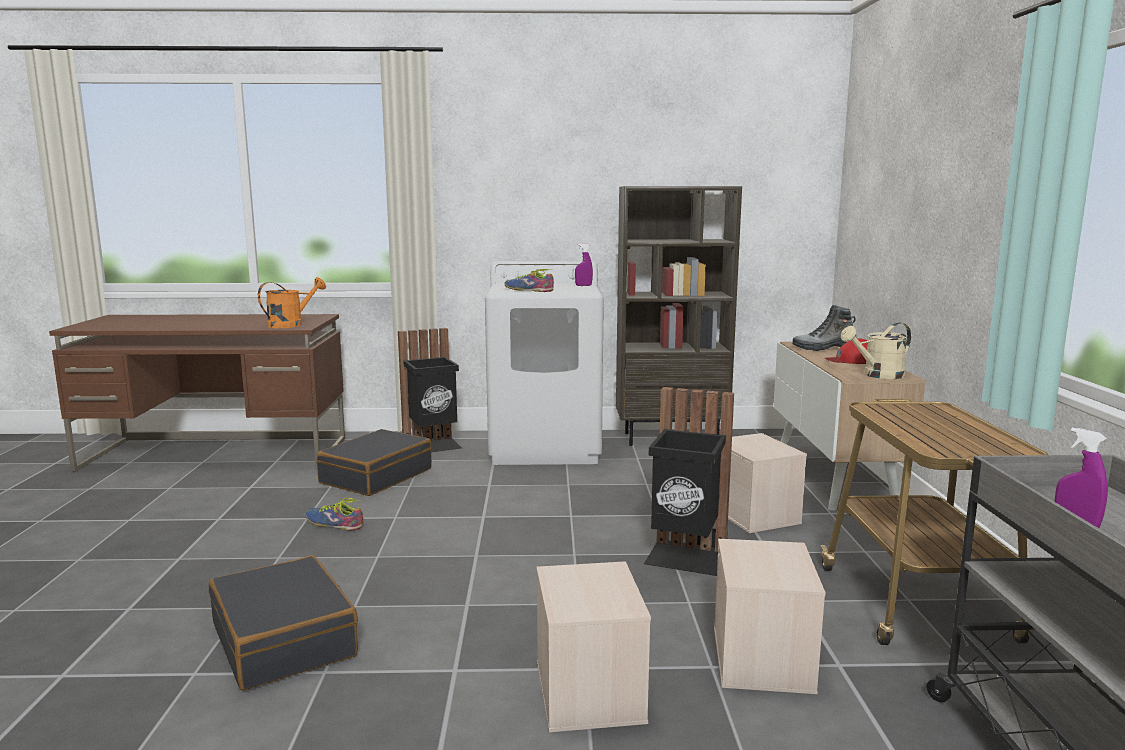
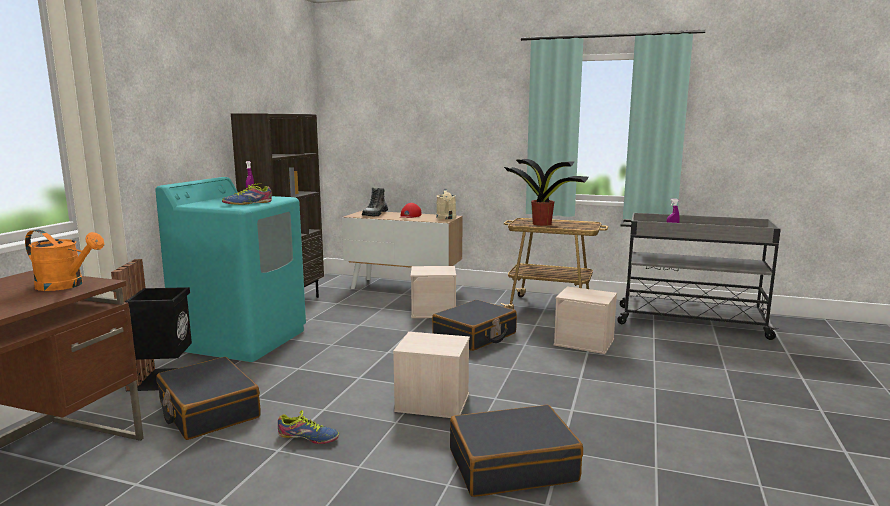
camera: 70 degrees left, 0 degrees up
(291, 324) = (66, 286): orange watering can -> orange watering can turned 135 degrees clockwise
(334, 524) = (308, 437): shoe -> shoe turned 120 degrees counterclockwise
(546, 447) = (242, 339): white washing machine -> turquoise washing machine
(587, 690) = (601, 380): beige storage box -> beige storage box (431, 403)
(685, 558) = (475, 336): black trash can -> black suitcase
(919, 420) = (543, 224): none -> potted plant

